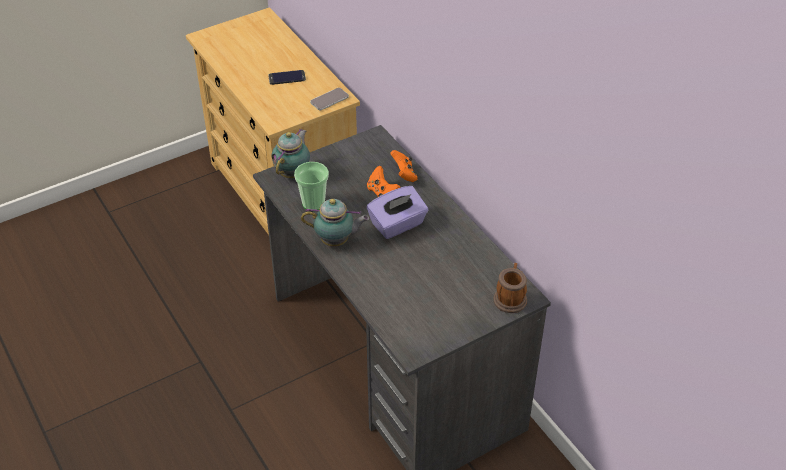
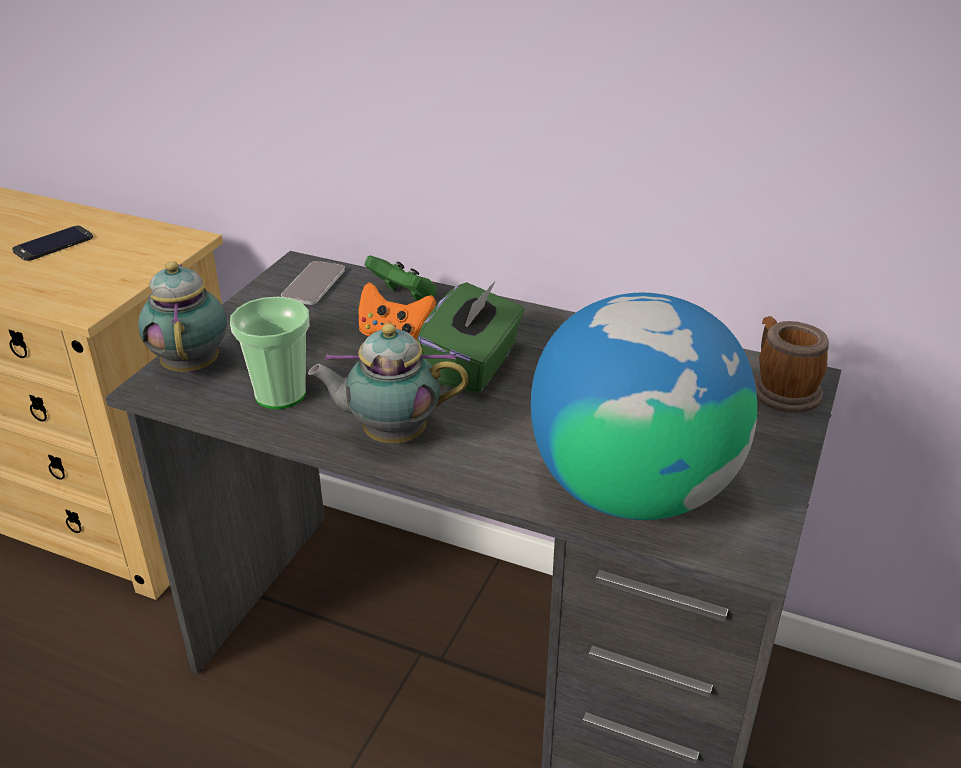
camera: 35 degrees left, 10 degrees down
(329, 100) = (164, 248): phone -> phone (314, 284)
(336, 241) = (390, 435): teapot -> teapot turned 150 degrees counterclockwise
(397, 225) = (473, 366): purple tissue box -> green tissue box
(399, 308) = (631, 489): none -> globe
(404, 175) = (404, 297): orange game controller -> green game controller

